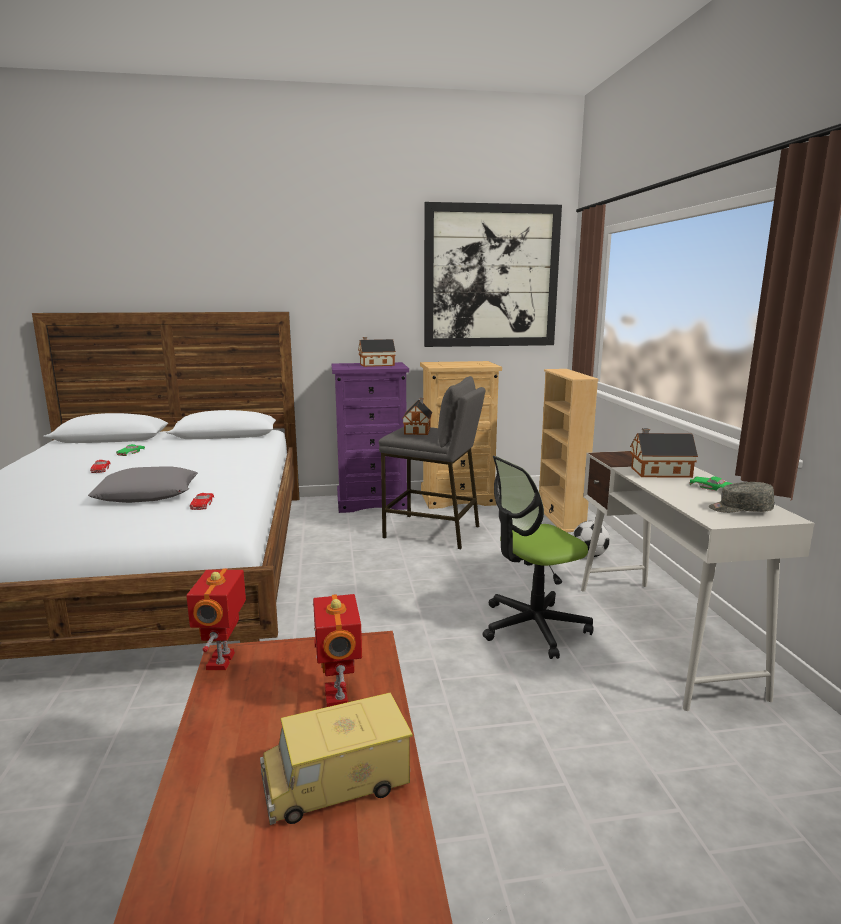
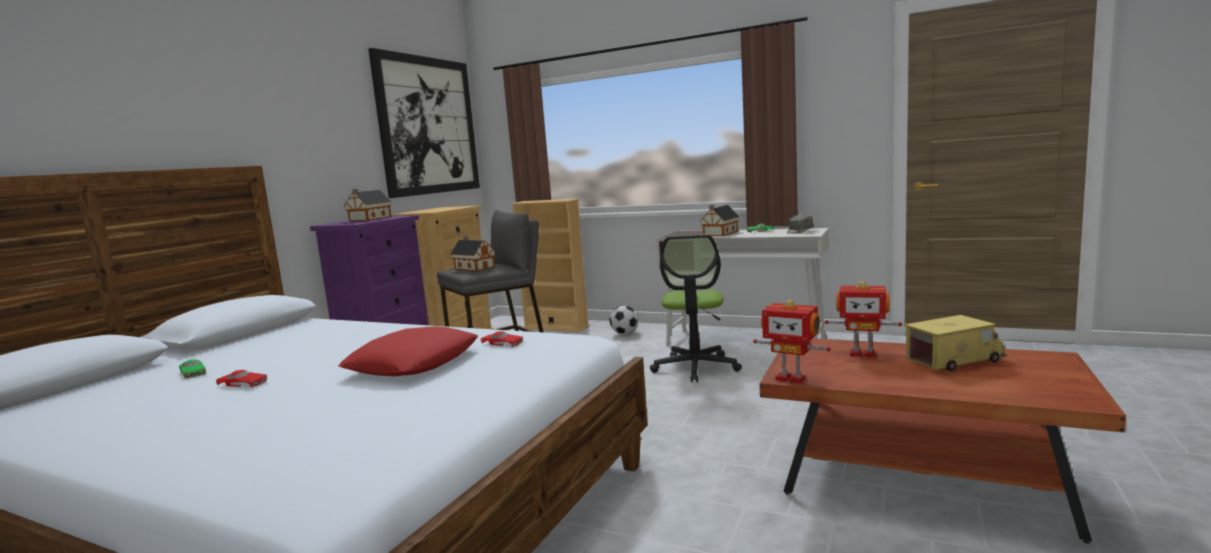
camera: 55 degrees left, 5 degrees down
(147, 494) = (414, 363): grey pillow -> red pillow
(336, 783) = (953, 360): toy truck -> toy truck turned 120 degrees counterclockwise

